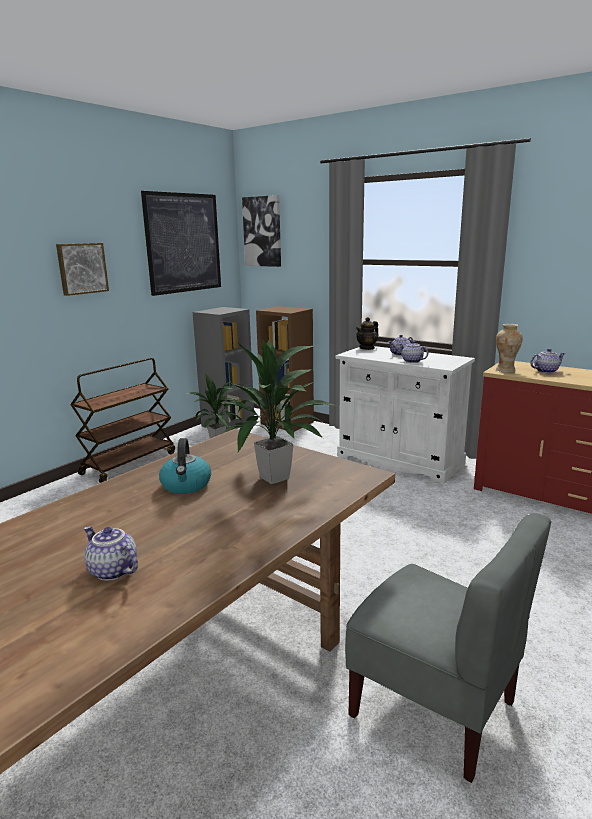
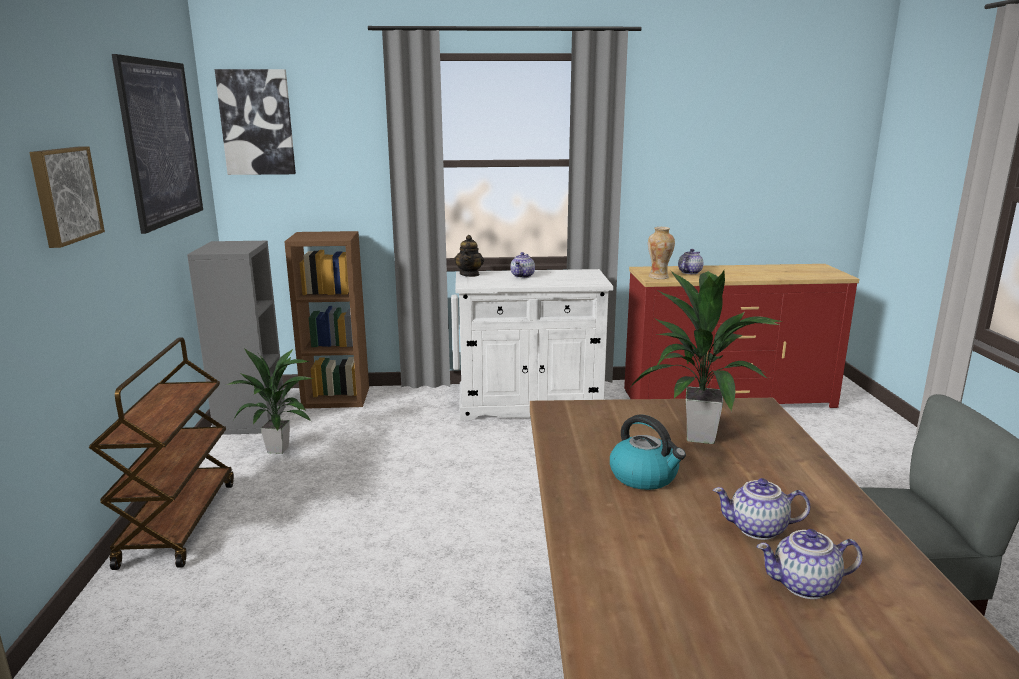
camera: 40 degrees left, 0 degrees up
(411, 361) = (554, 282): teapot -> teapot (757, 530)

